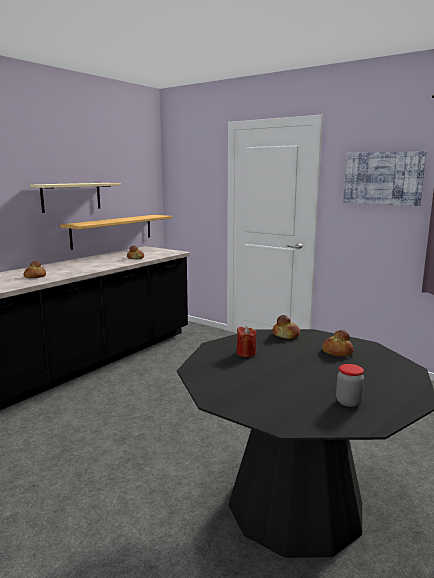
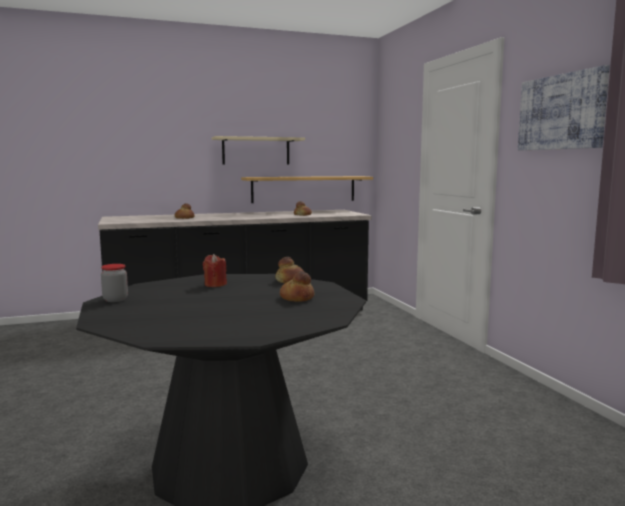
camera: 35 degrees right, 5 degrees down
(348, 402) = (189, 324): jar -> jar (115, 299)

